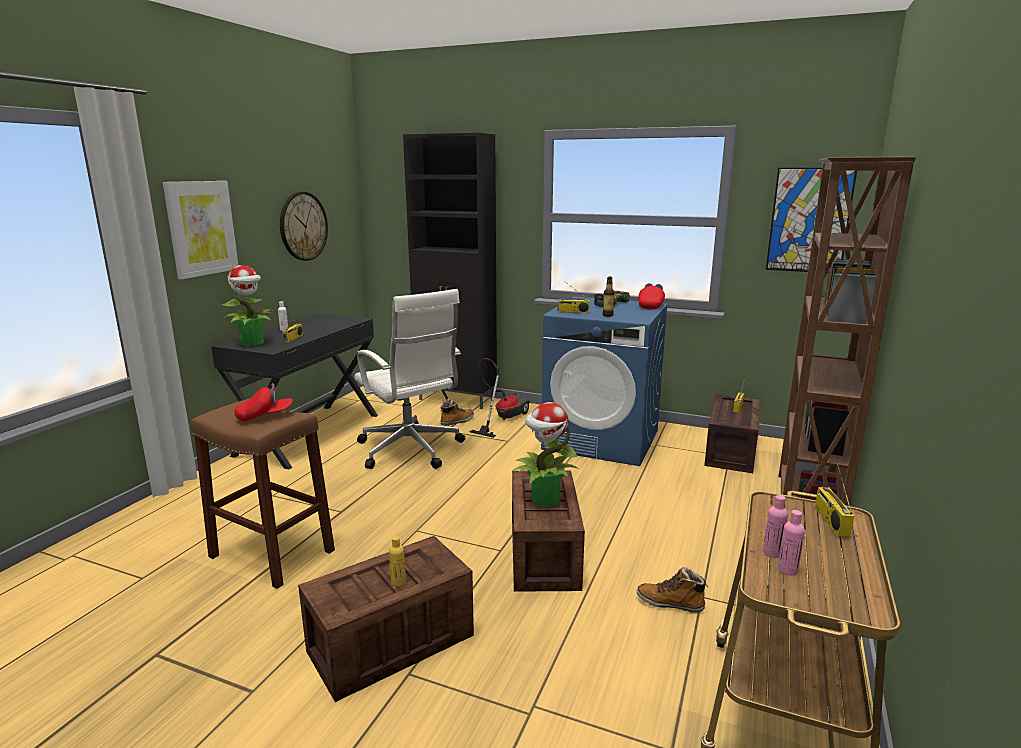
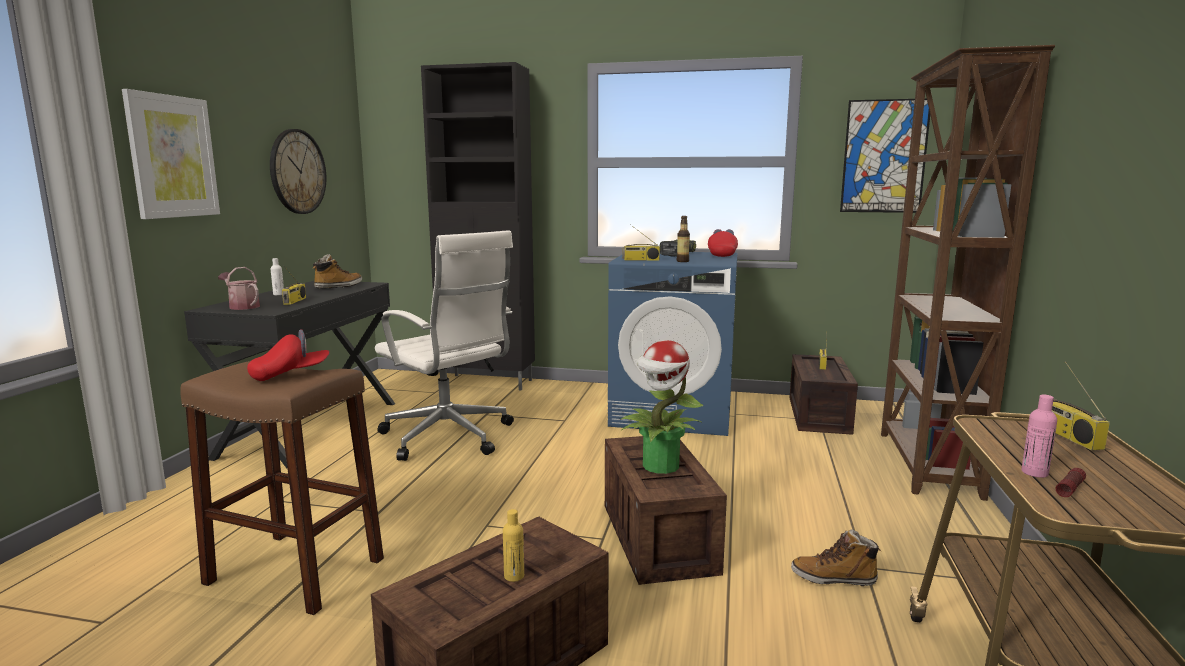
camera: 10 degrees left, 5 degrees down
(253, 343) = (242, 306): potted plant -> watering can
(457, 421) = (496, 404): boot -> boot (338, 286)
(502, 418) = (549, 398): vacuum cleaner -> none
(787, 570) = (1069, 488): pink bottle -> flashlight

